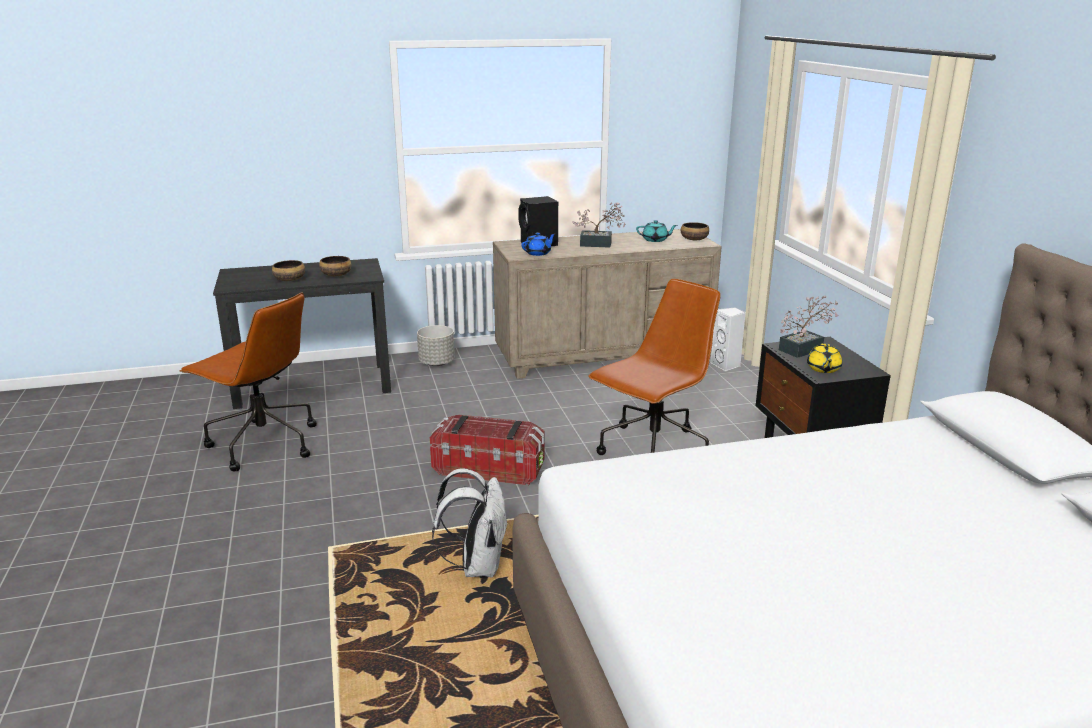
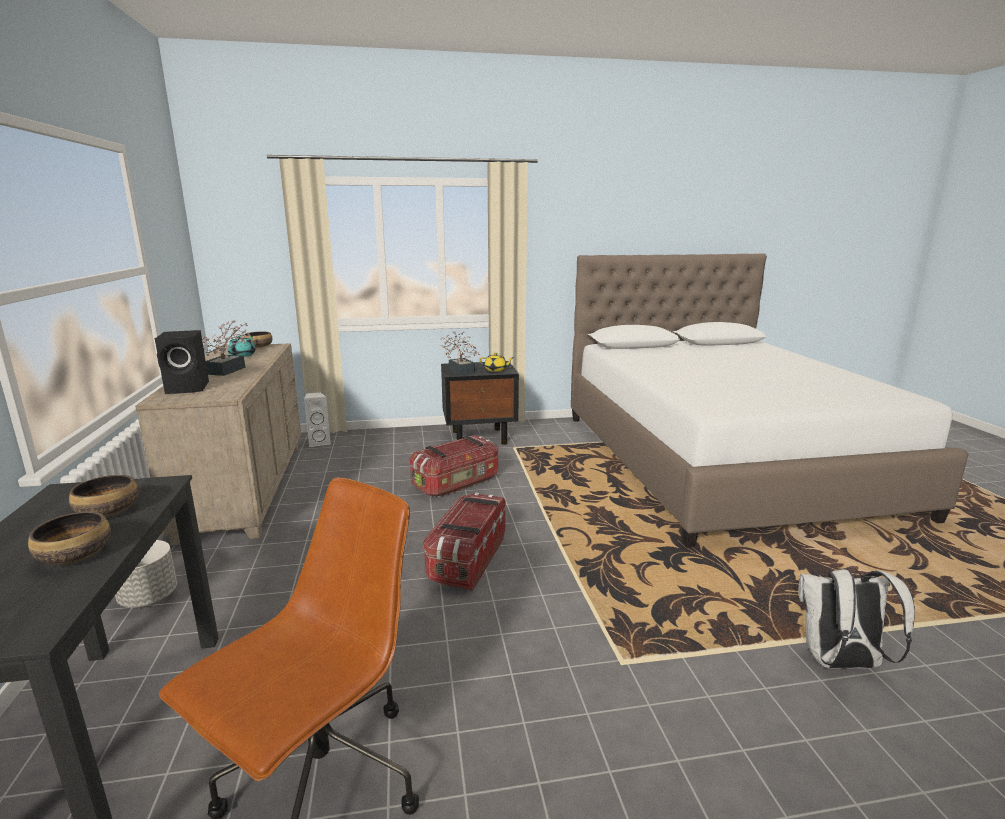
camera: 85 degrees left, 5 degrees down
(477, 565) = (633, 567): white backpack -> white backpack (840, 663)
(538, 253) = (227, 389): blue teapot -> none
(652, 451) = (457, 483): brown office chair -> storage box

